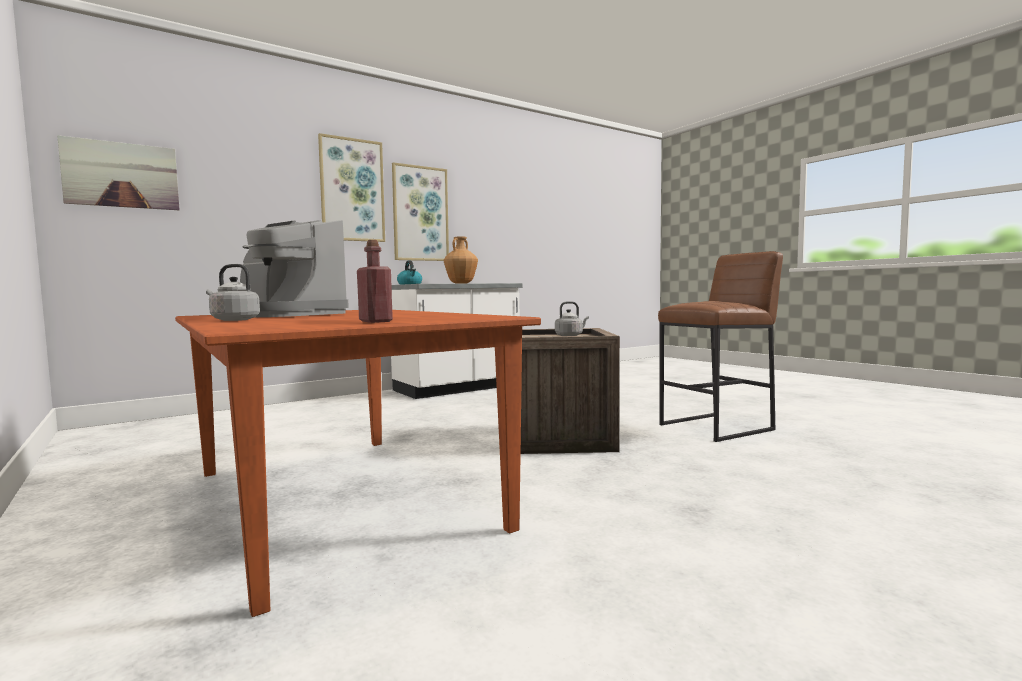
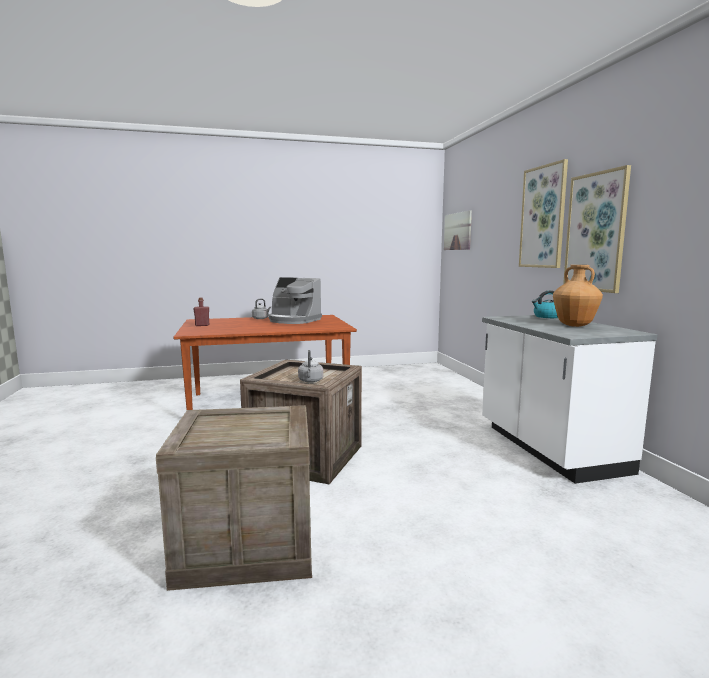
camera: 110 degrees right, 5 degrees up
(282, 315) = (293, 320): coffee machine -> coffee machine turned 120 degrees counterclockwise
(717, 427) = (245, 545): brown stool -> crate

